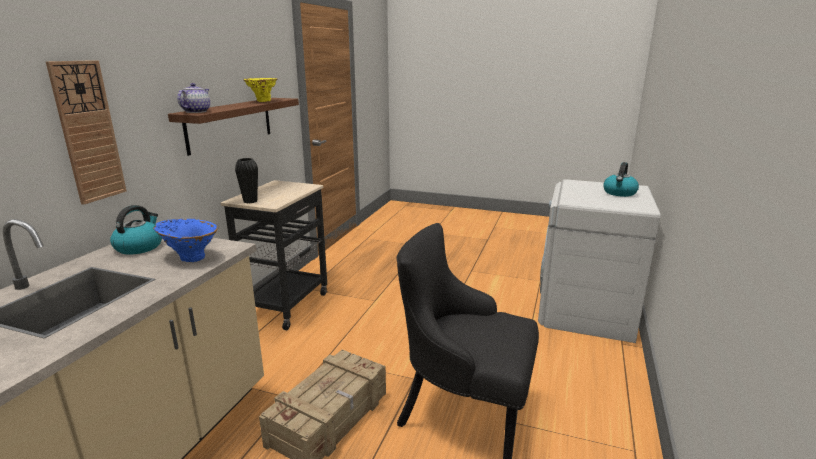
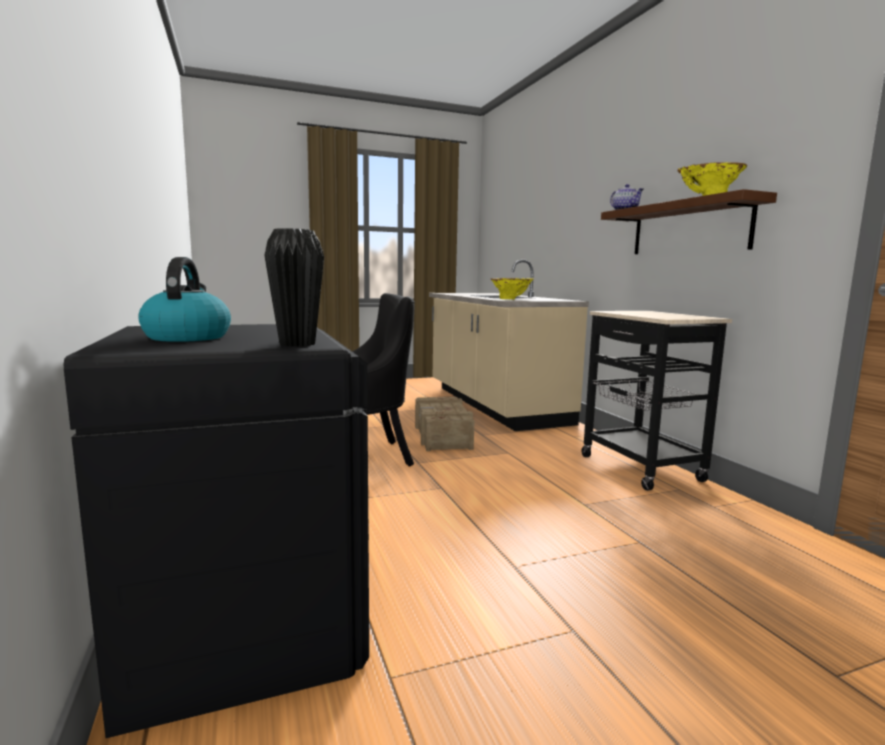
camera: 140 degrees right, 10 degrees down
(88, 132) = (583, 225): wall clock -> none
(139, 247) = (550, 299): kettle -> none
(190, 256) = (511, 299): blue vase -> yellow vase
(250, 201) = (632, 311): black vase -> black vase (297, 344)
(584, 310) = (250, 617): white washing machine -> black washing machine

